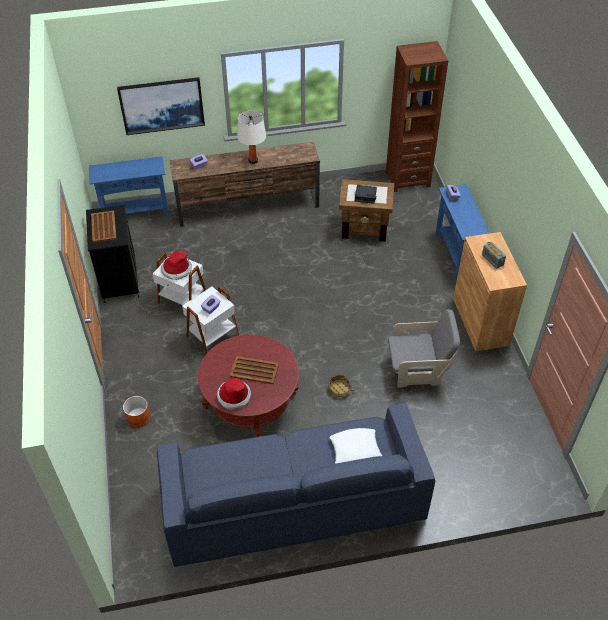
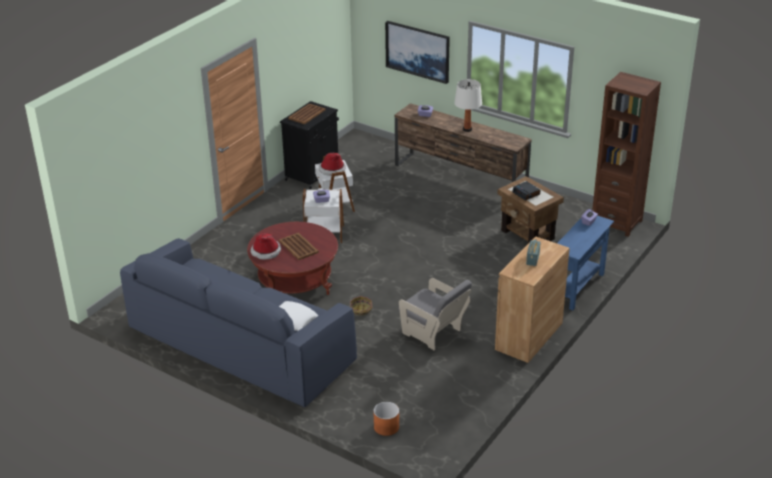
camera: 45 degrees right, 15 degrees down
(136, 213) = (376, 143): blue console table -> none
(138, 418) = (217, 248): orange planter -> orange planter (386, 427)

